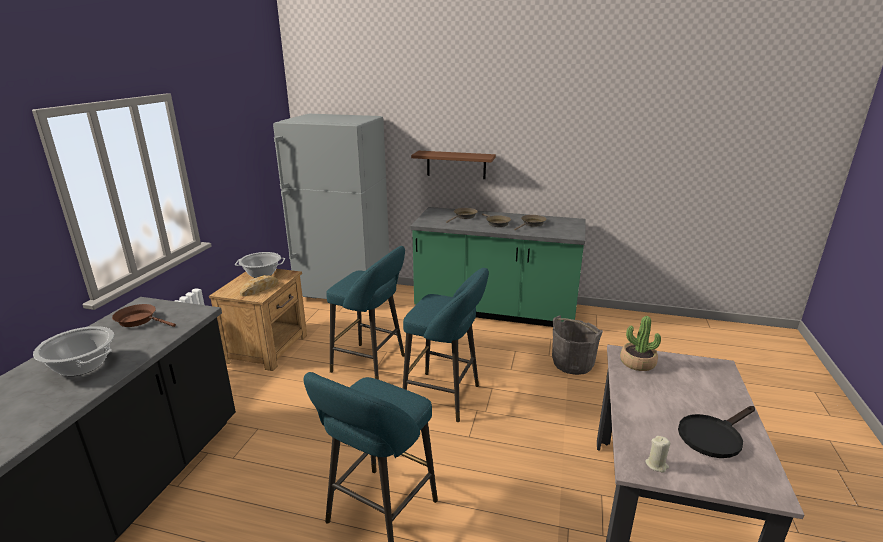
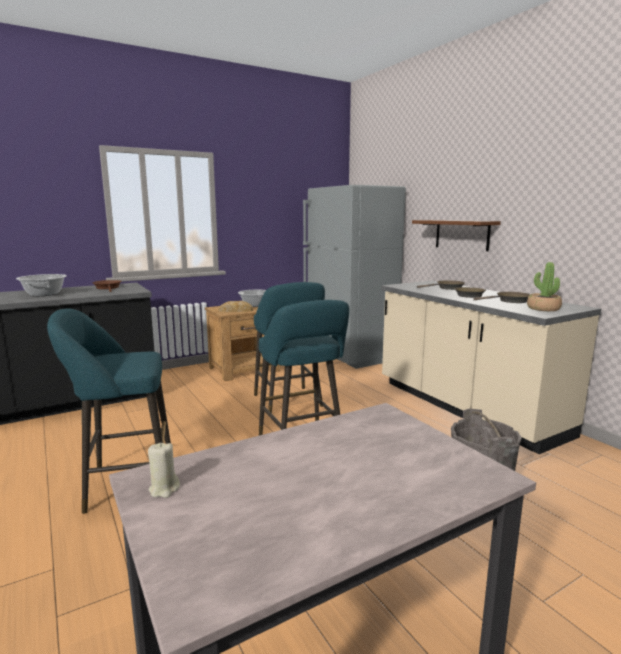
camera: 45 degrees right, 10 degrees down
(495, 311) = (466, 408): green counter -> beige counter
(637, 363) = (378, 425): potted plant -> potted plant (543, 308)
(713, 435) = (288, 512): black frying pan -> none

